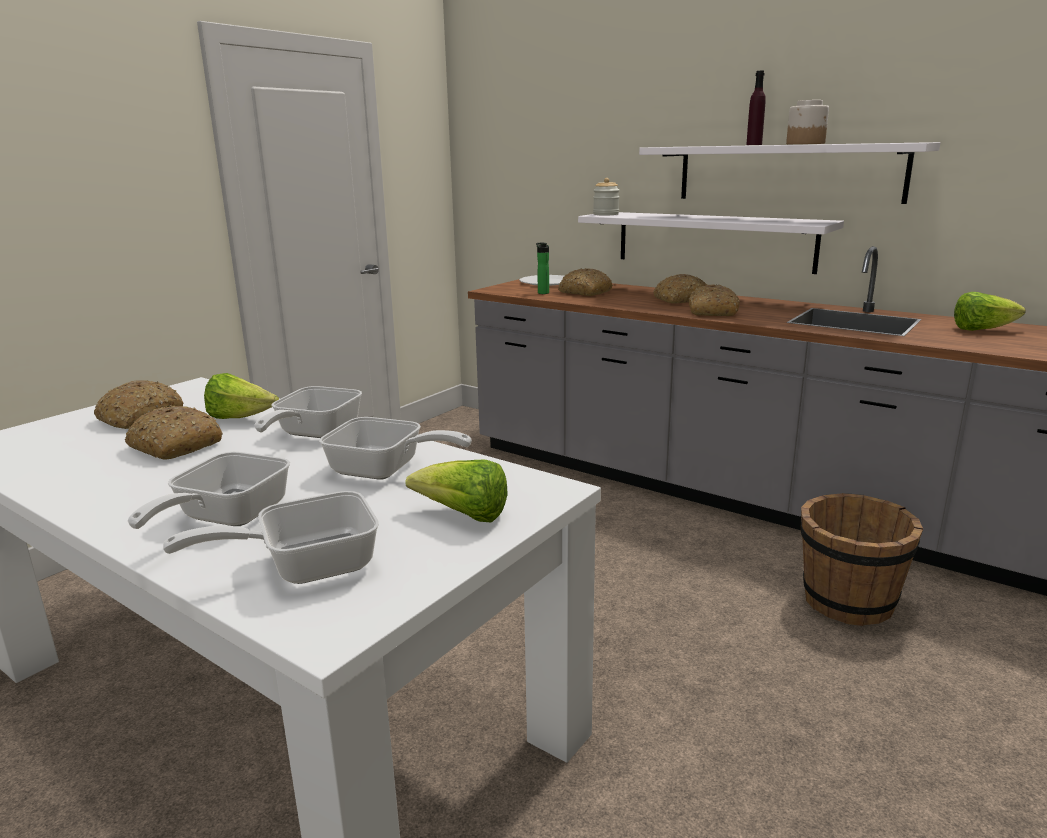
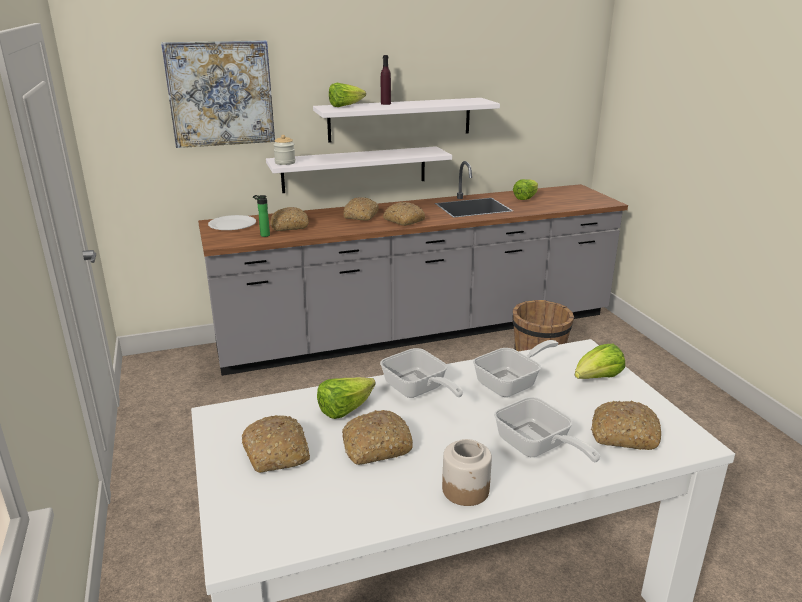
camera: 55 degrees left, 5 degrees up
(305, 566) = (623, 435): frying pan -> bread
(569, 129) = (220, 94): none -> picture
(693, 146) = (345, 106): none -> lettuce
(806, 144) = (427, 104): jar -> jar (466, 489)

